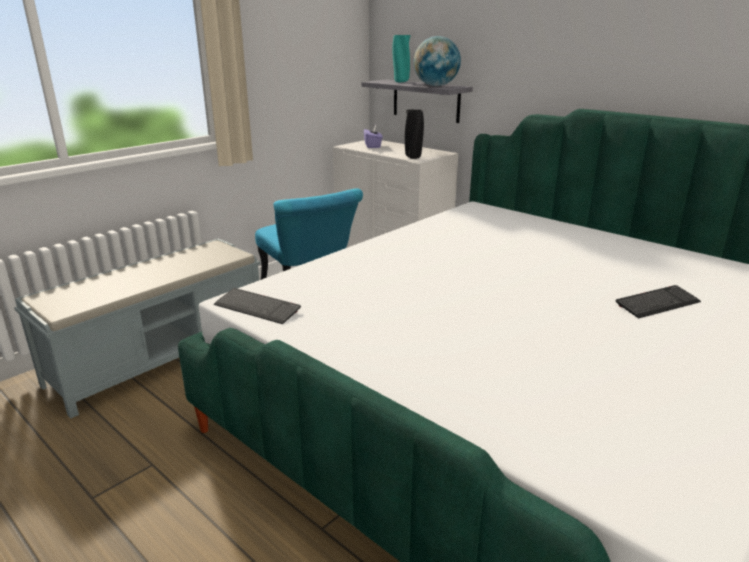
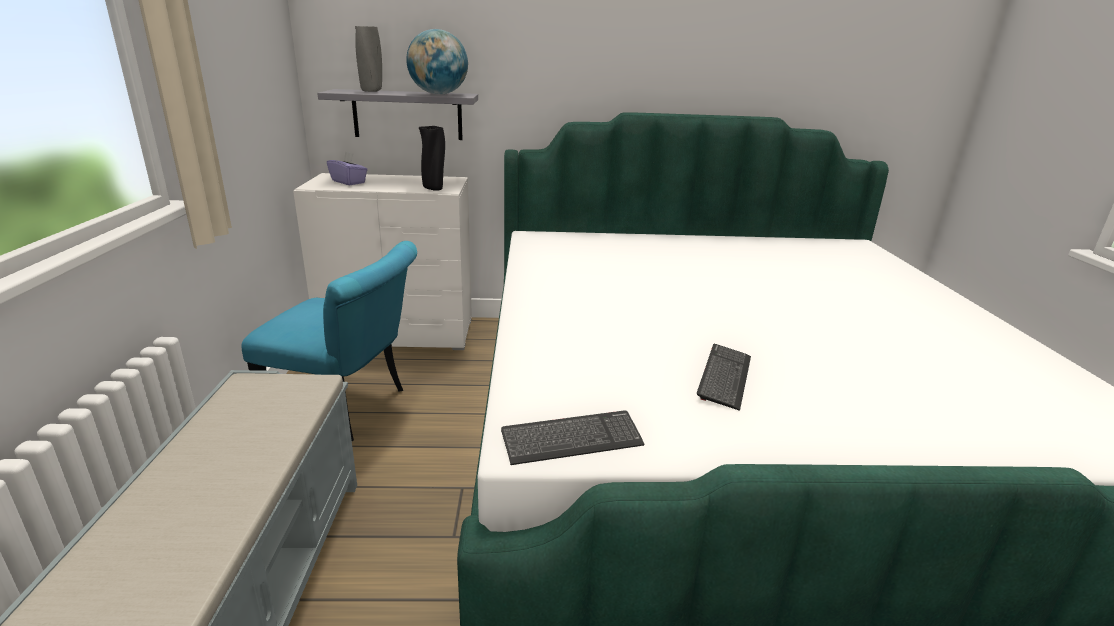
camera: 45 degrees left, 0 degrees up
(401, 81) = (372, 91): turquoise vase -> grey vase
(657, 303) = (827, 286): keyboard -> keyboard (724, 377)

